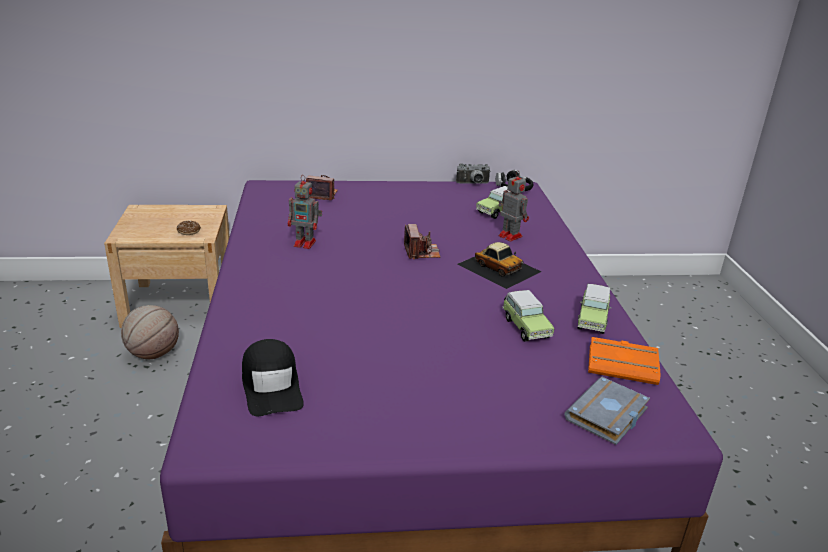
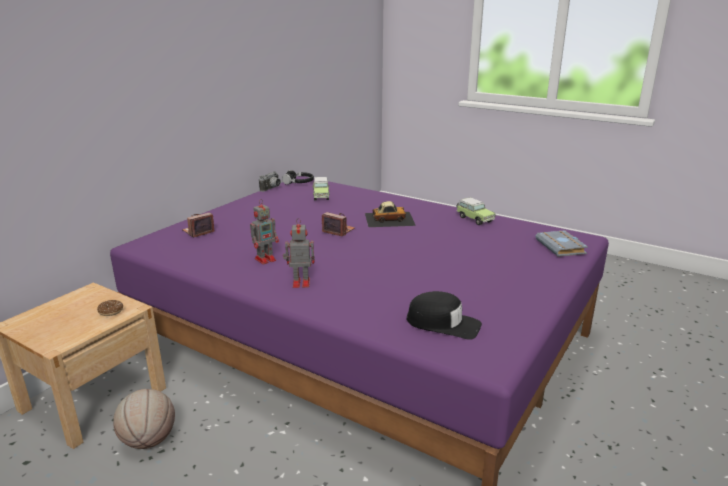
camera: 50 degrees left, 5 degrees down
(509, 235) = (356, 204): toy robot -> toy robot (300, 283)
(525, 327) = (462, 235): toy car -> none
(624, 365) = (522, 228): orange book -> none

